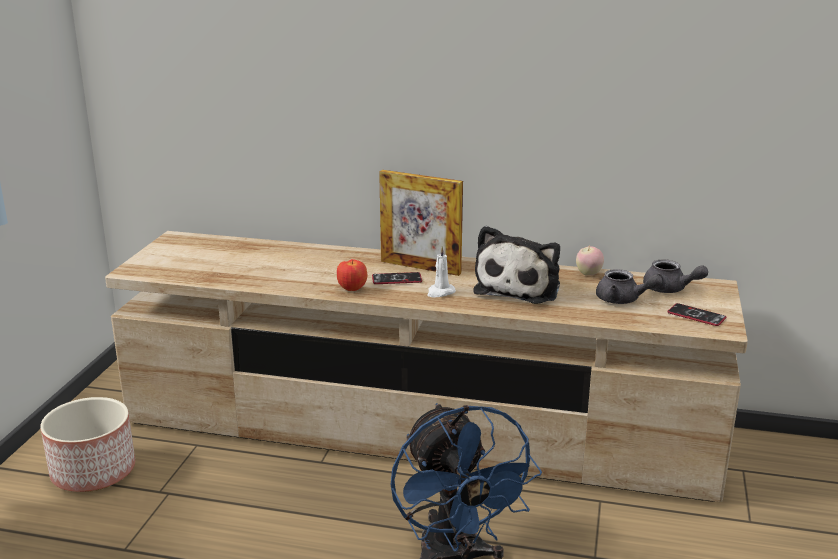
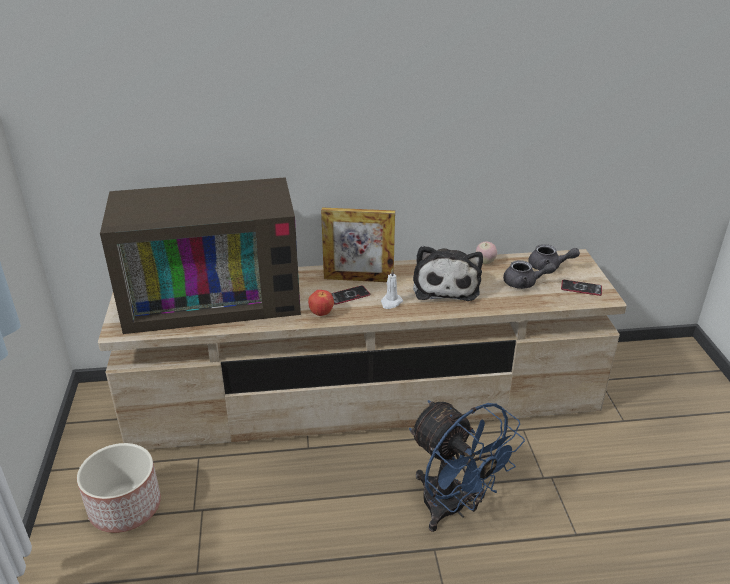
camera: 20 degrees left, 10 degrees up
(250, 258) = (214, 296): none -> television

